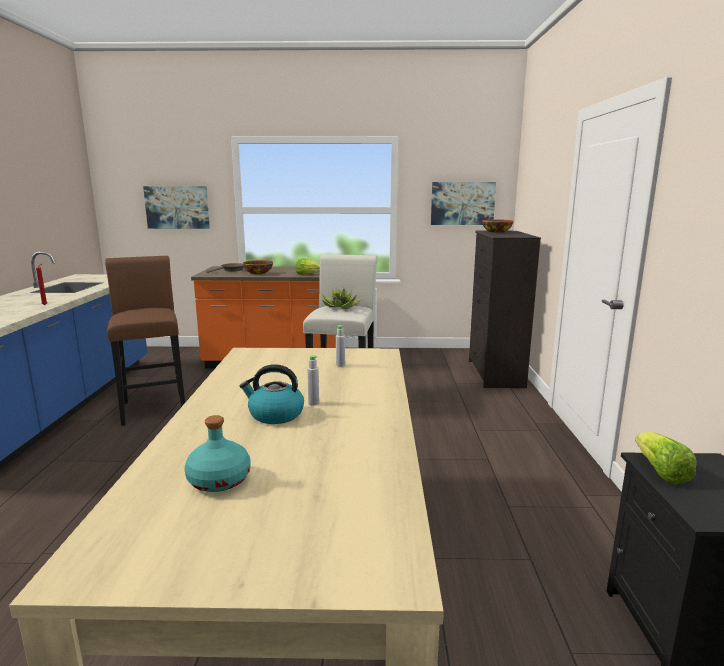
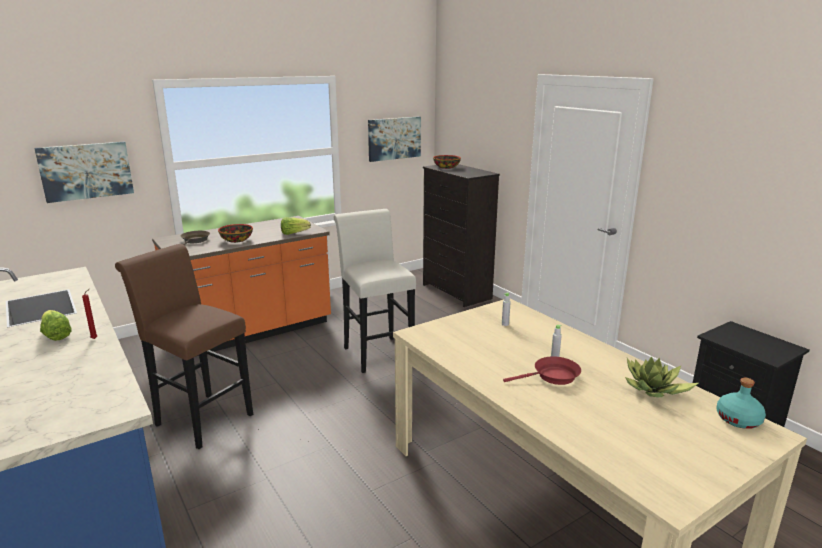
camera: 35 degrees left, 5 degrees up
(220, 480) = (619, 428): turquoise bottle -> turquoise bottle (738, 420)
(275, 415) = (552, 377): kettle -> red frying pan
(340, 307) = (375, 265): potted plant -> potted plant (654, 389)
(660, 472) = (727, 341): lettuce -> lettuce (56, 335)

